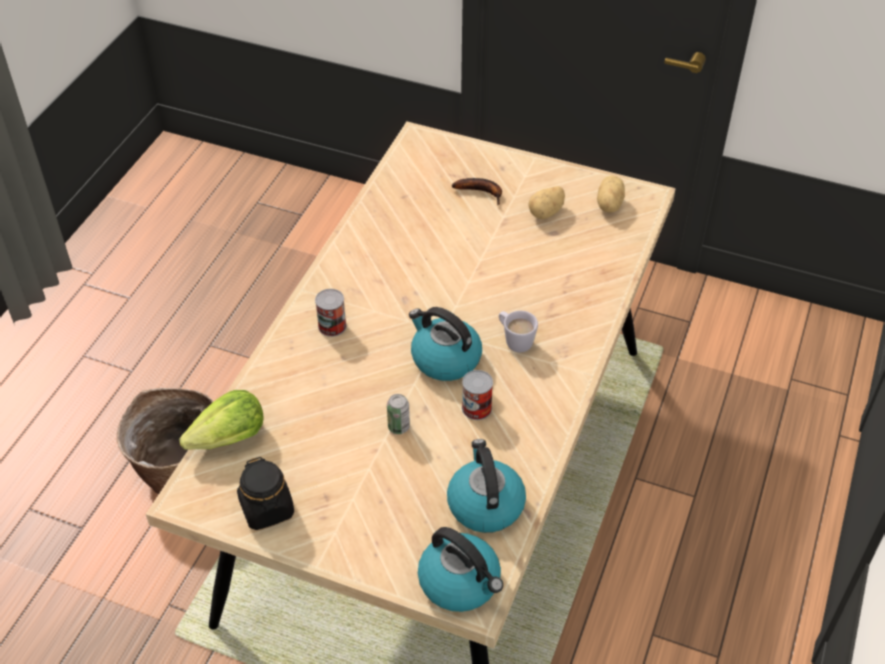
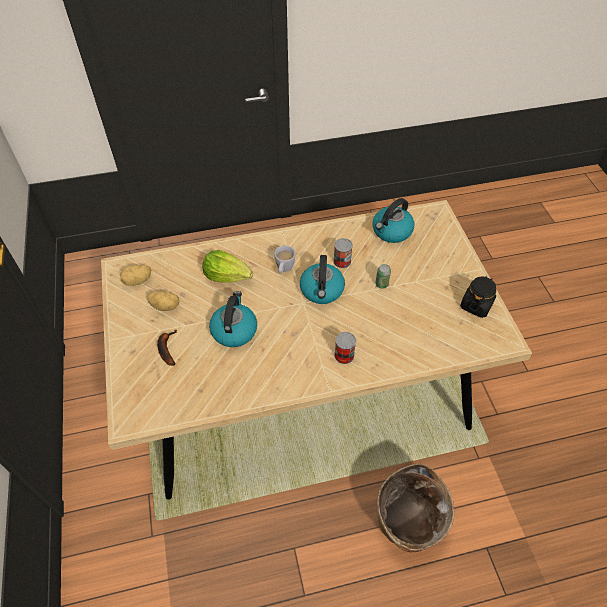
camera: 125 degrees left, 5 degrees up
(229, 438) = (458, 349): lettuce -> lettuce (227, 276)
(461, 582) = (435, 220): kettle -> kettle (234, 330)

